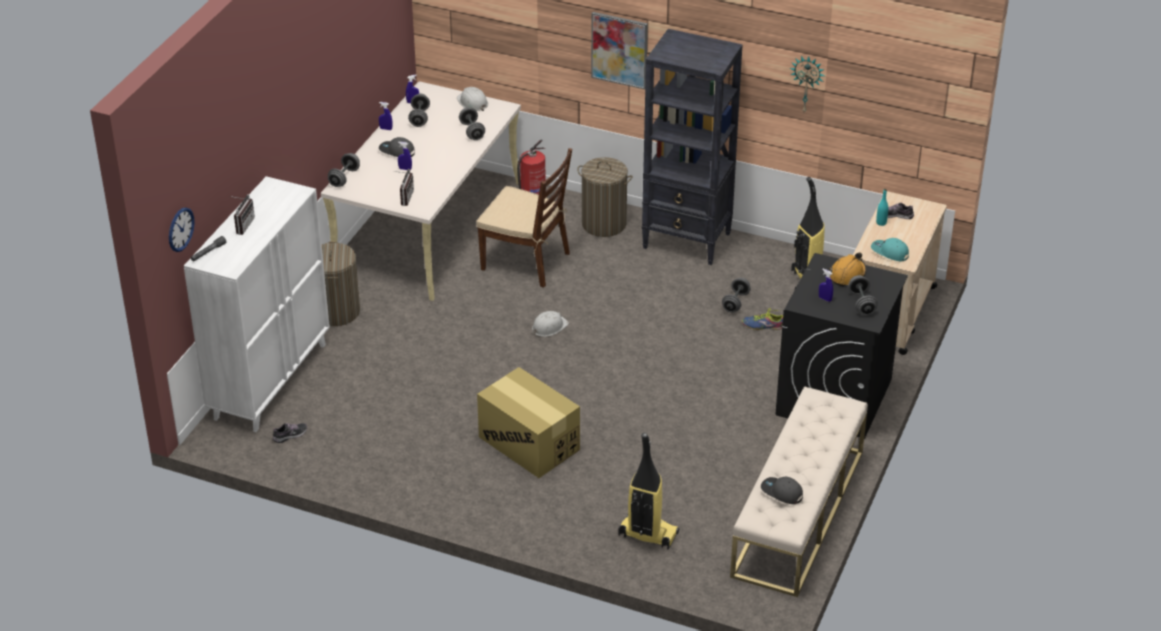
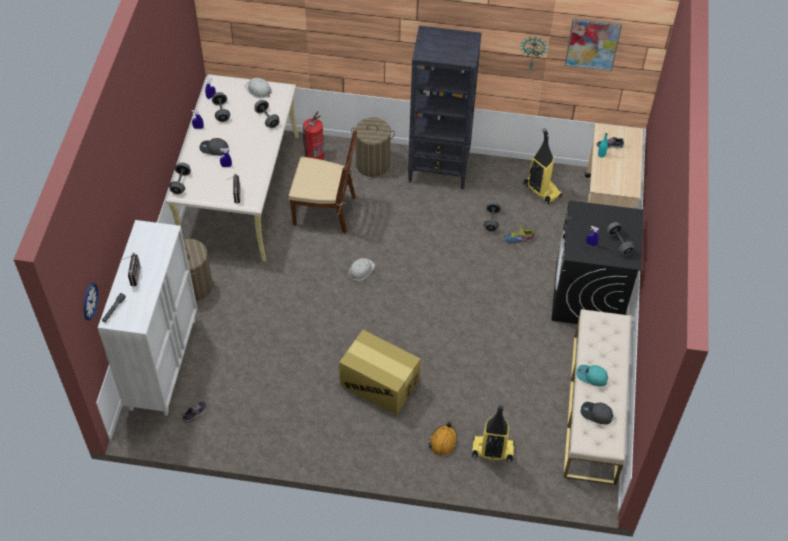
camera: 15 degrees left, 15 degrees up
(619, 50) = (377, 41): picture -> picture (592, 44)
(847, 275) = (600, 217): orange hard hat -> orange hard hat (443, 441)
(889, 252) = (616, 182): turquoise cap -> turquoise cap (591, 377)

